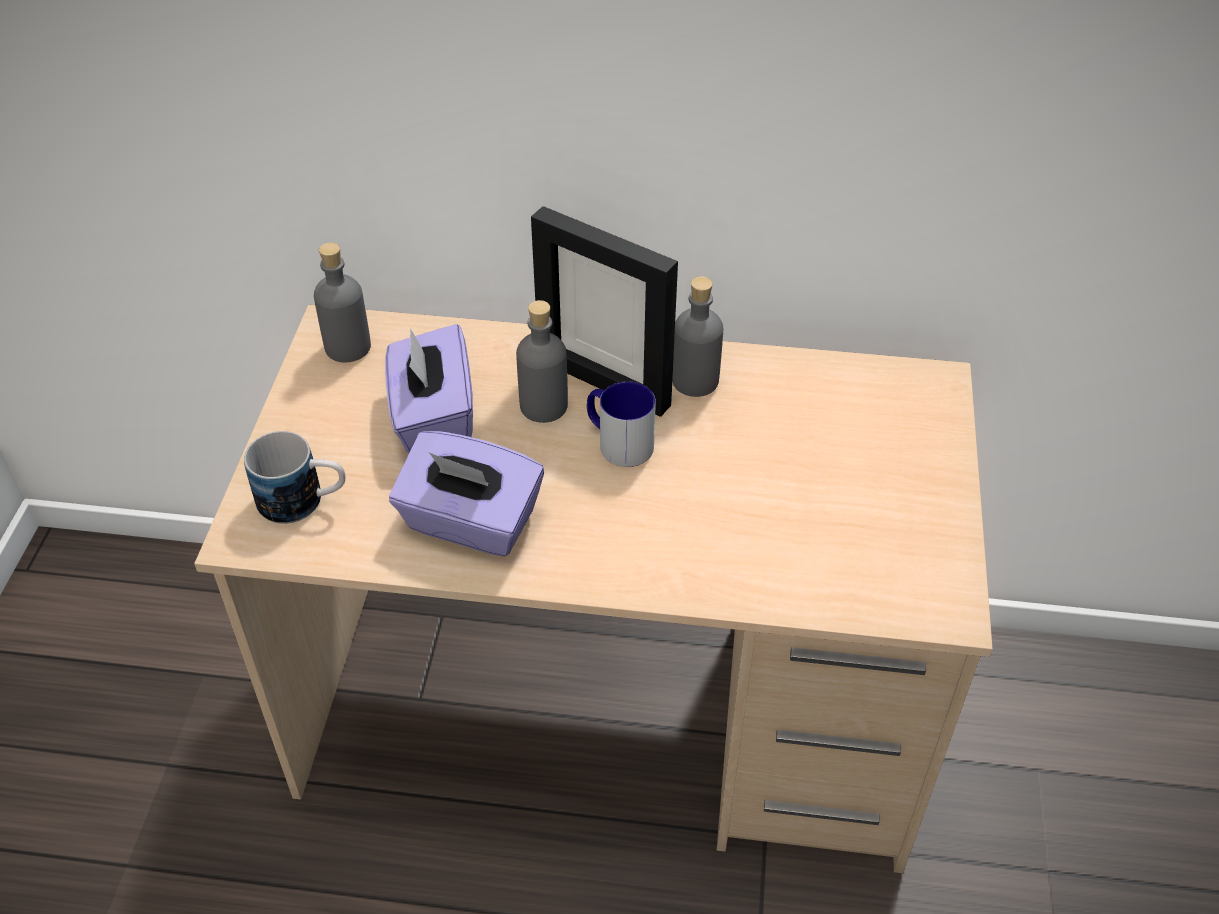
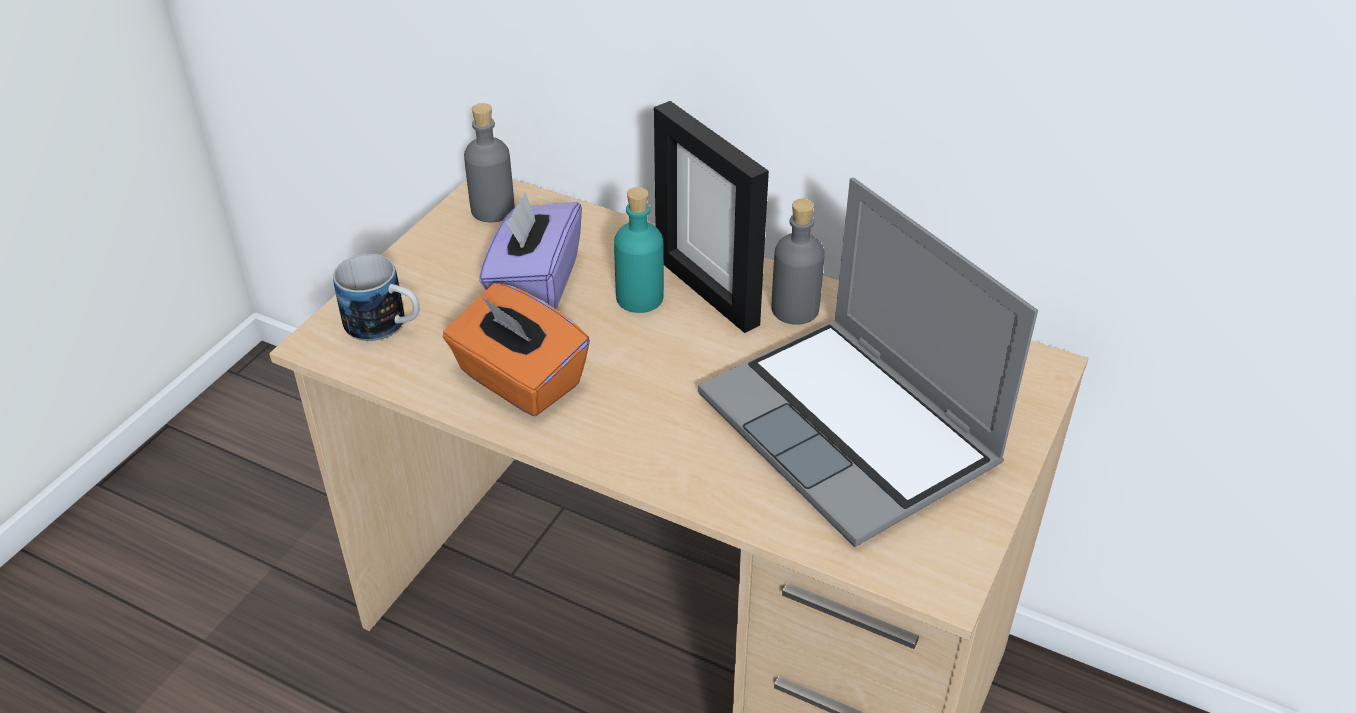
camera: 20 degrees right, 5 degrees down
(470, 523) = (519, 380): purple tissue box -> orange tissue box
(543, 406) = (640, 298): grey bottle -> turquoise bottle
(618, 442) = (692, 345): mug -> none
(805, 490) = (852, 432): none -> laptop

